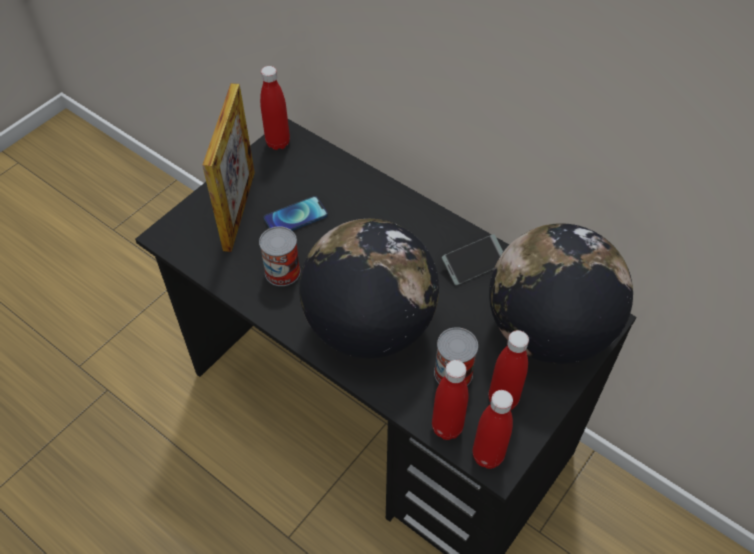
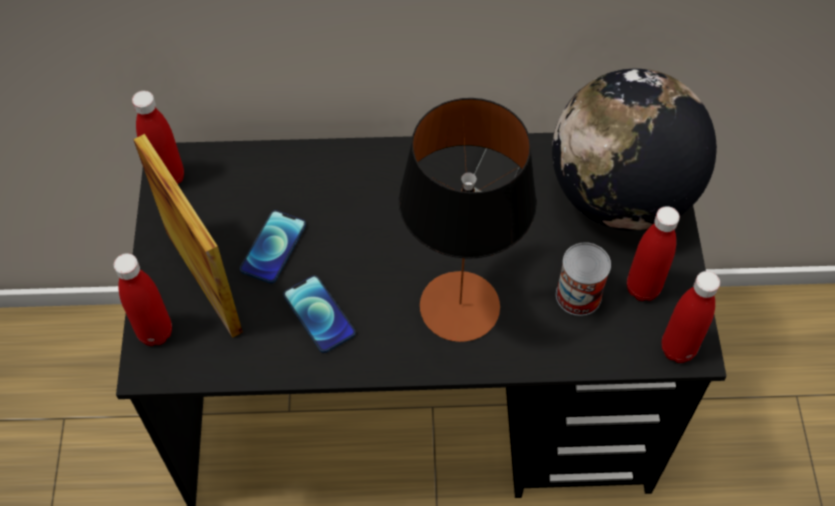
camera: 40 degrees left, 5 degrees up
(282, 272) = (319, 314): can -> phone
(369, 326) = (460, 307): globe -> table lamp
(447, 427) = (621, 350): red bottle -> red bottle (155, 332)

